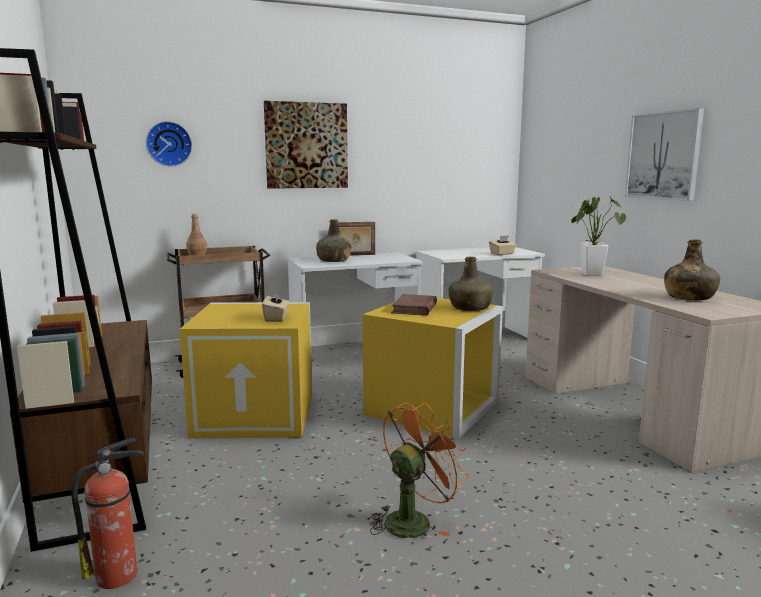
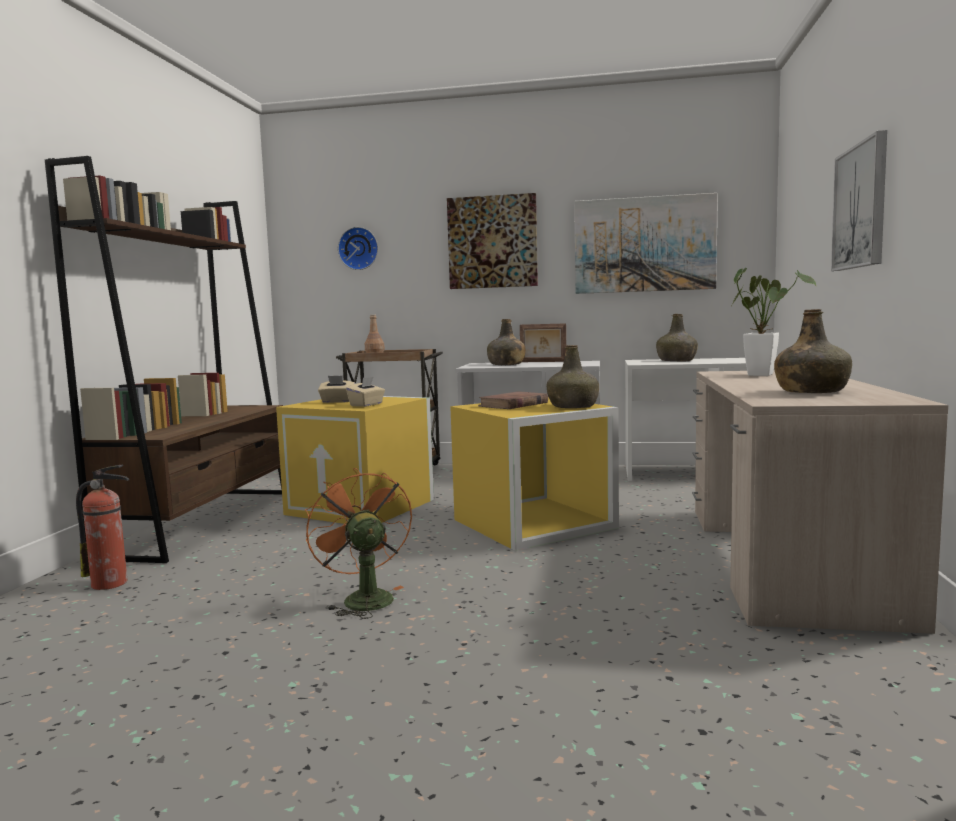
camera: 30 degrees right, 5 degrees down
(413, 519) = (363, 598): orange fan -> orange fan turned 105 degrees counterclockwise
(431, 155) = (644, 244): none -> picture
(464, 252) = (677, 361): none -> green bottle
(502, 254) = (721, 362): beige tissue box -> beige tissue box (337, 401)

